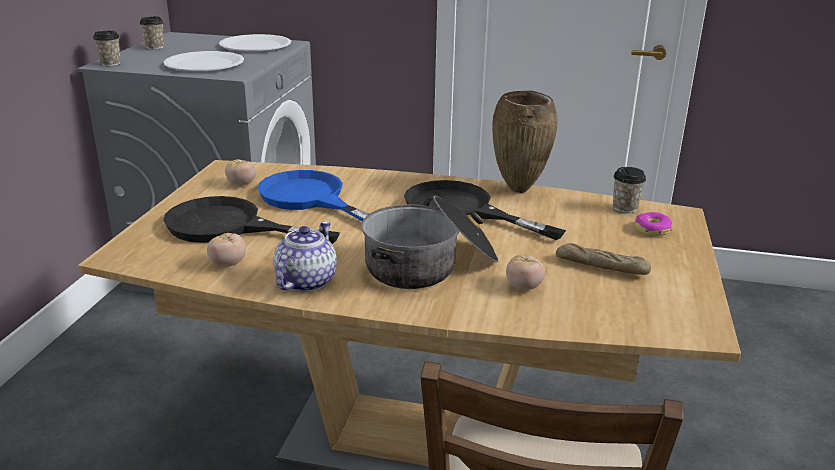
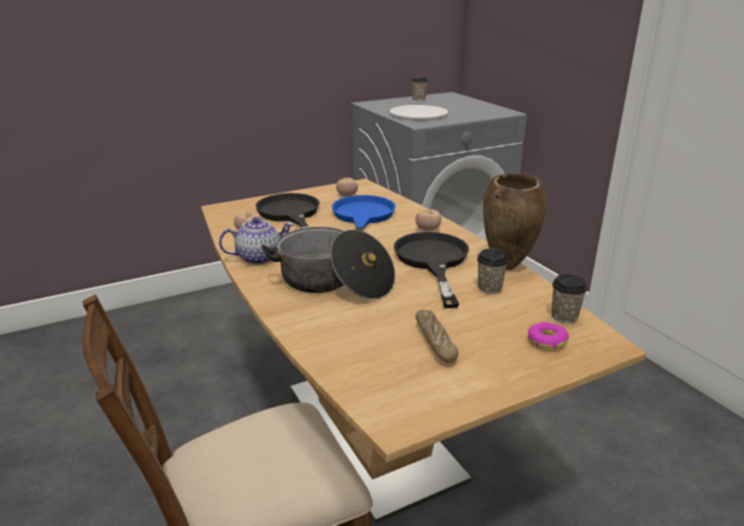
camera: 50 degrees right, 0 degrees up
(110, 64) = (371, 103): cup -> cup (489, 288)
(255, 46) = (480, 109): white plate -> none
(523, 287) = (354, 322): tomato -> tomato (428, 230)

